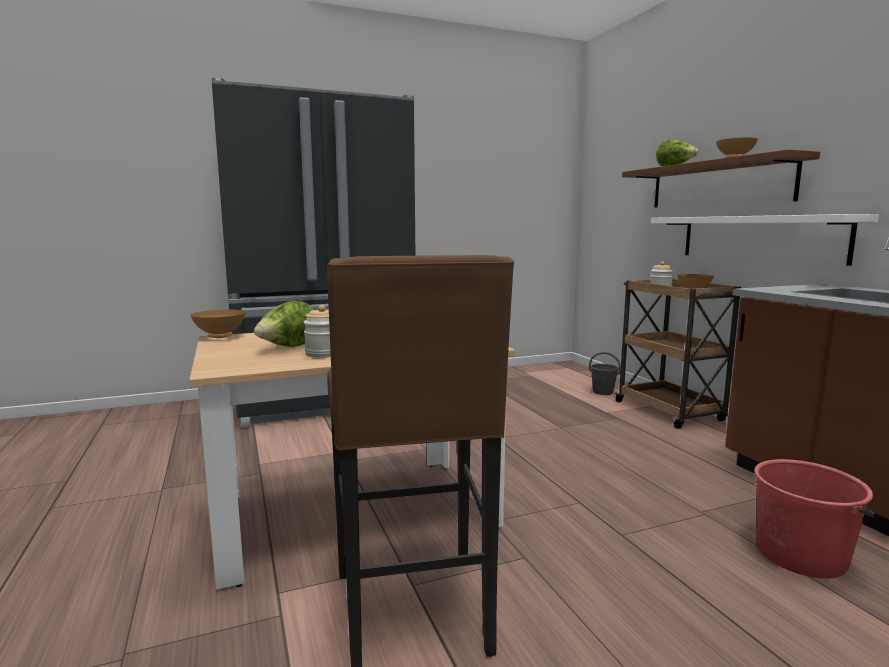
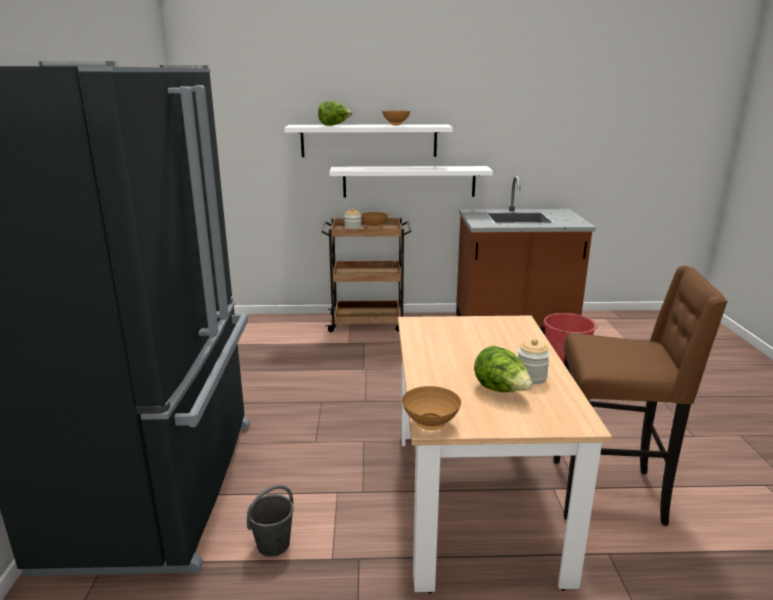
camera: 70 degrees left, 10 degrees up
(603, 392) = (303, 329): grey bucket -> grey bucket (274, 544)
(718, 184) = (369, 140): brown shelf -> white shelf

